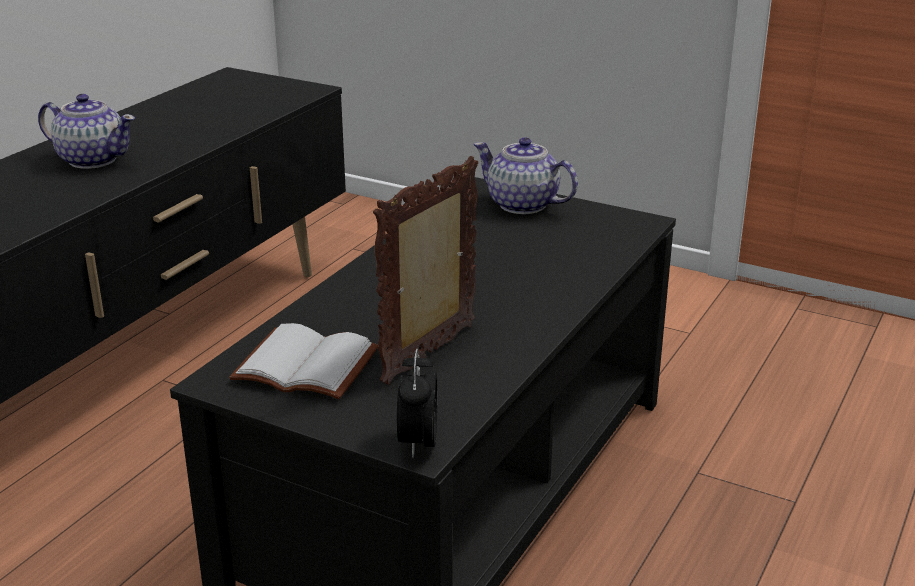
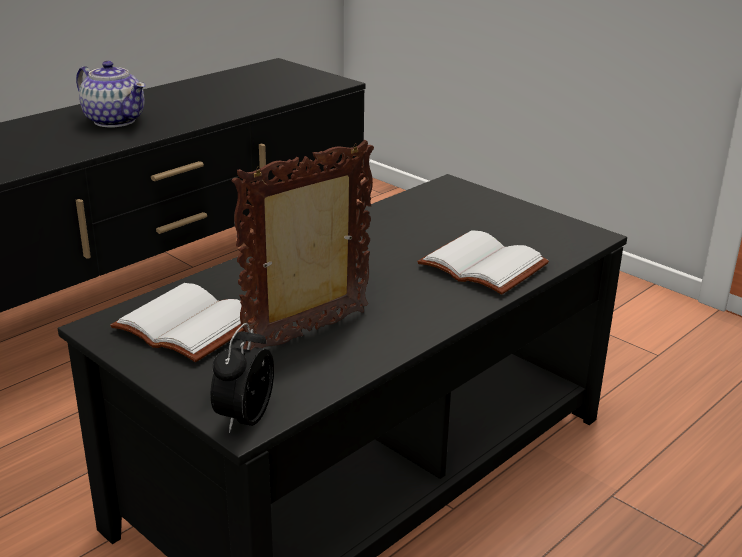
camera: 15 degrees right, 0 degrees up
(523, 205) = (480, 205): teapot -> none
(561, 264) = (486, 265): none -> white book

